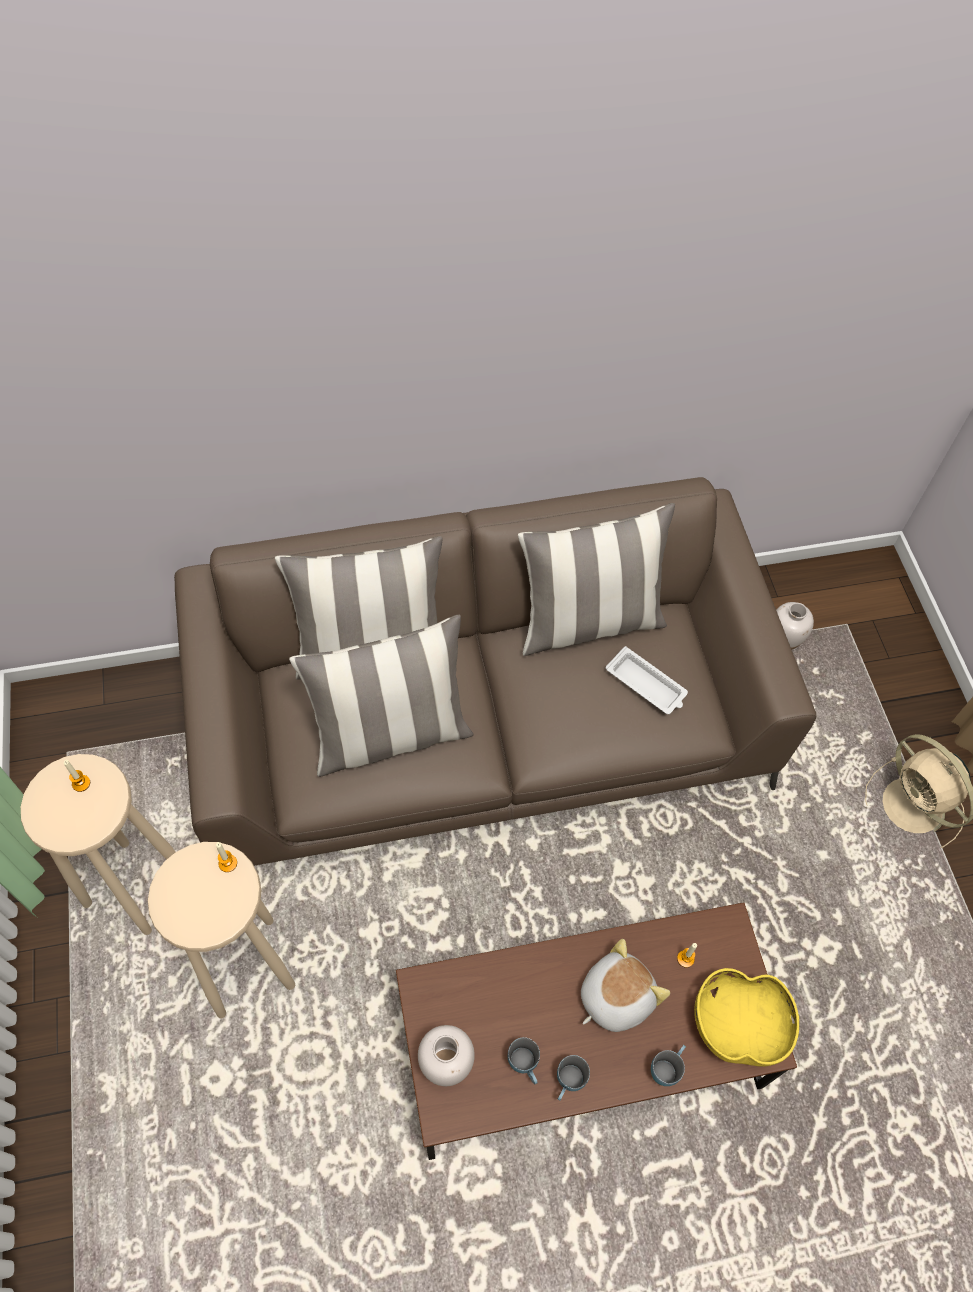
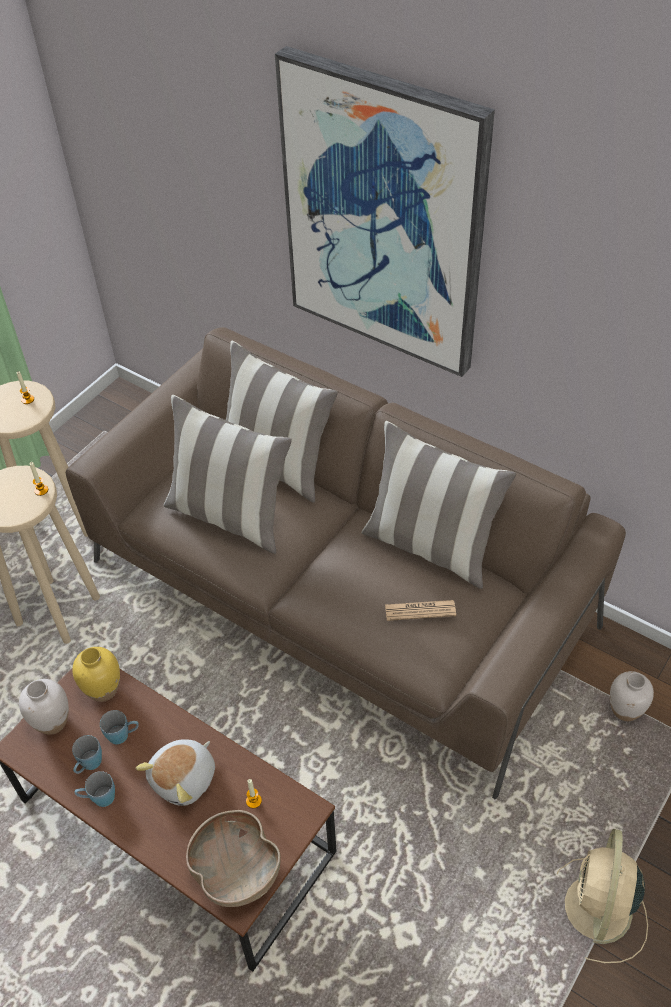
camera: 50 degrees right, 10 degrees down
(420, 325) = (384, 217): none -> picture
(454, 992) = (103, 689): none -> yellow vase
(614, 996) = (185, 779): plush toy -> plush toy turned 120 degrees clockwise
(646, 684) = (420, 610): white tray -> newspaper
(666, 1068) = (163, 849): blue mug -> blue mug (123, 735)
(737, 1026) = (235, 871): yellow bowl -> brown bowl

